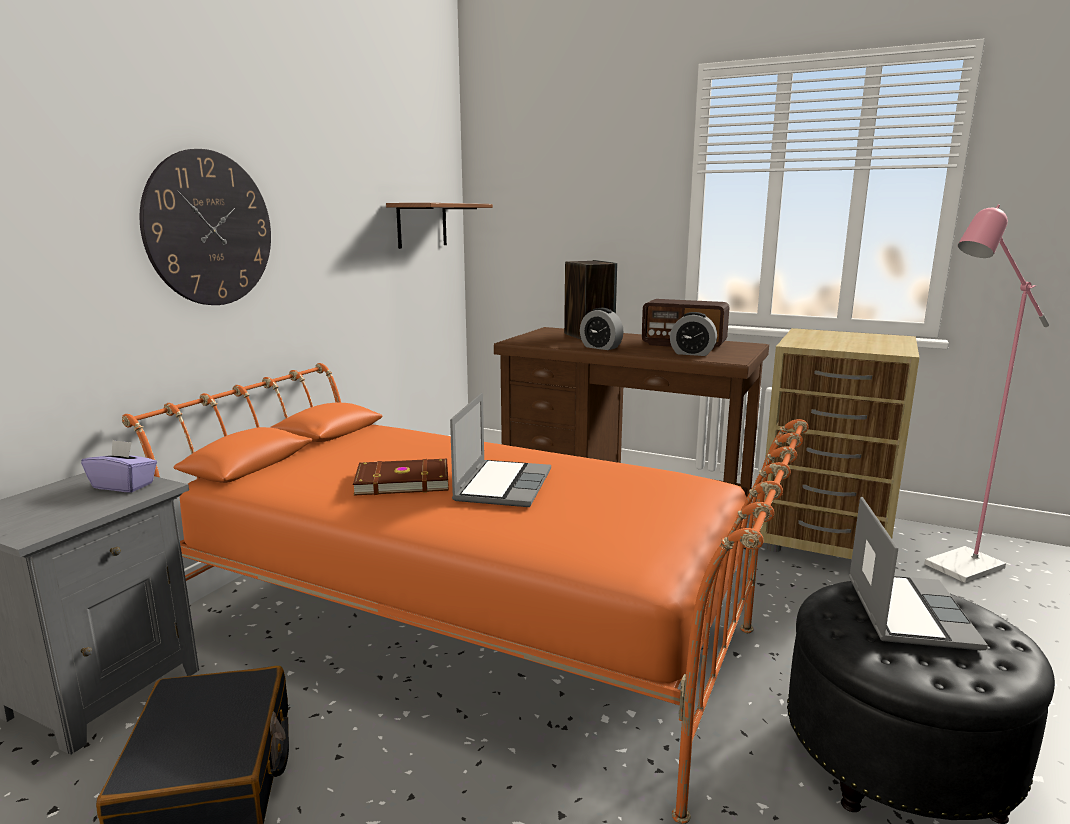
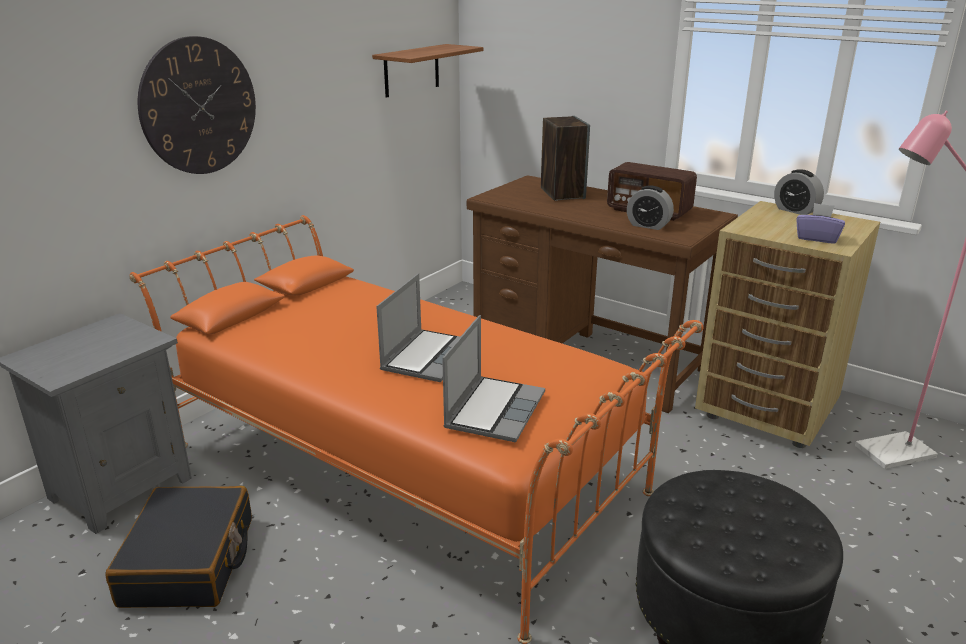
camera: 10 degrees right, 10 degrees up
(124, 485) = (129, 336): purple tissue box -> purple tissue box (817, 238)
(402, 481) = (347, 345): brown book -> none
(601, 347) = (564, 211): alarm clock -> alarm clock (795, 210)
(907, 612) = (741, 505): laptop -> laptop (494, 410)

